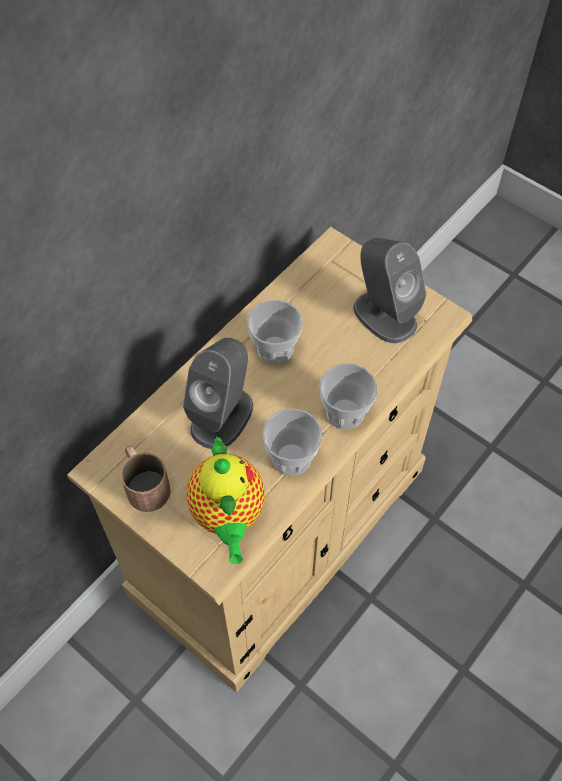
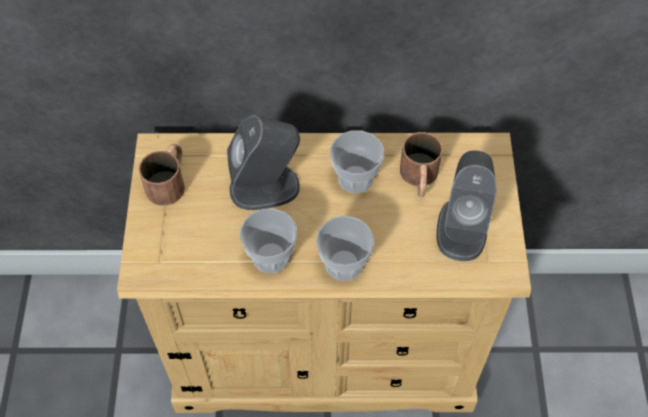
camera: 50 degrees right, 0 degrees up
(228, 515) = (188, 250): teapot -> none
(316, 309) = (419, 178): none -> brown mug

